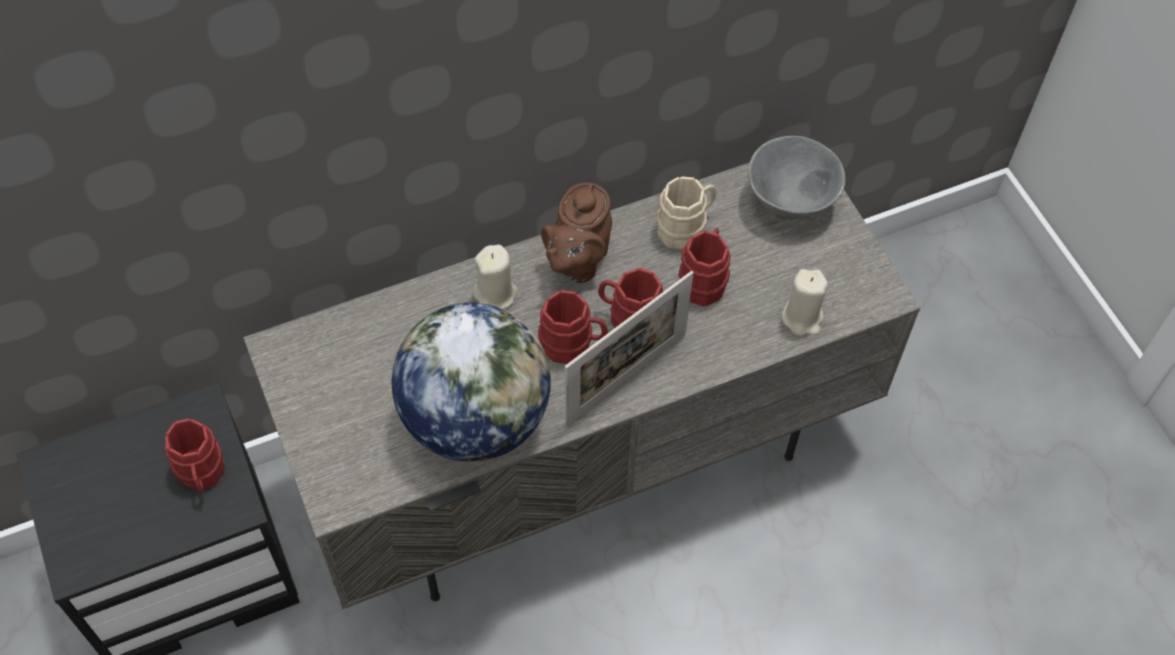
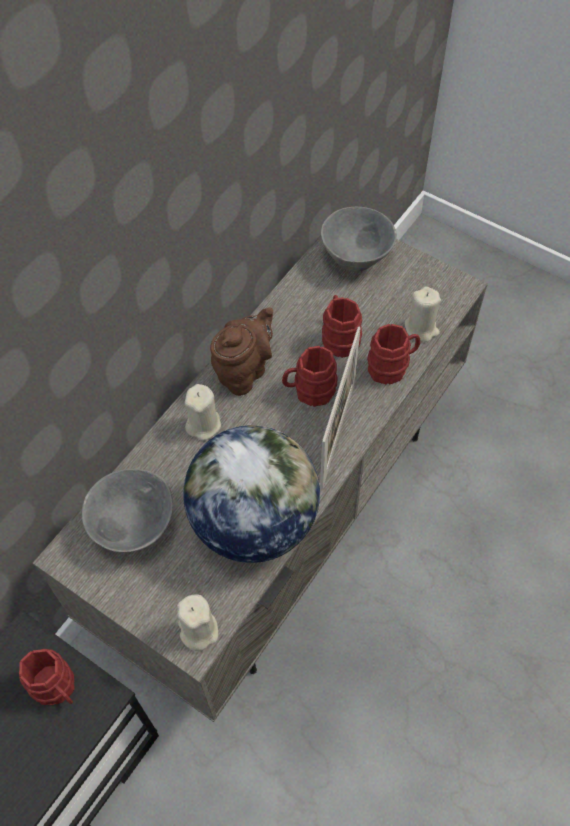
camera: 30 degrees left, 0 degrees up
(348, 490) = (198, 630): none -> beige candle
(358, 354) = (132, 524): none -> grey bowl
(573, 344) = (284, 430): red mug -> red mug (392, 366)
(577, 261) = (244, 371): brown teapot -> brown teapot turned 135 degrees counterclockwise
(686, 227) = (301, 309): beige mug -> none

